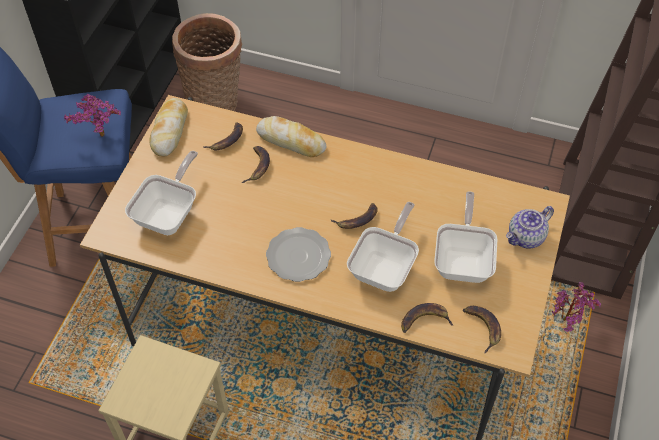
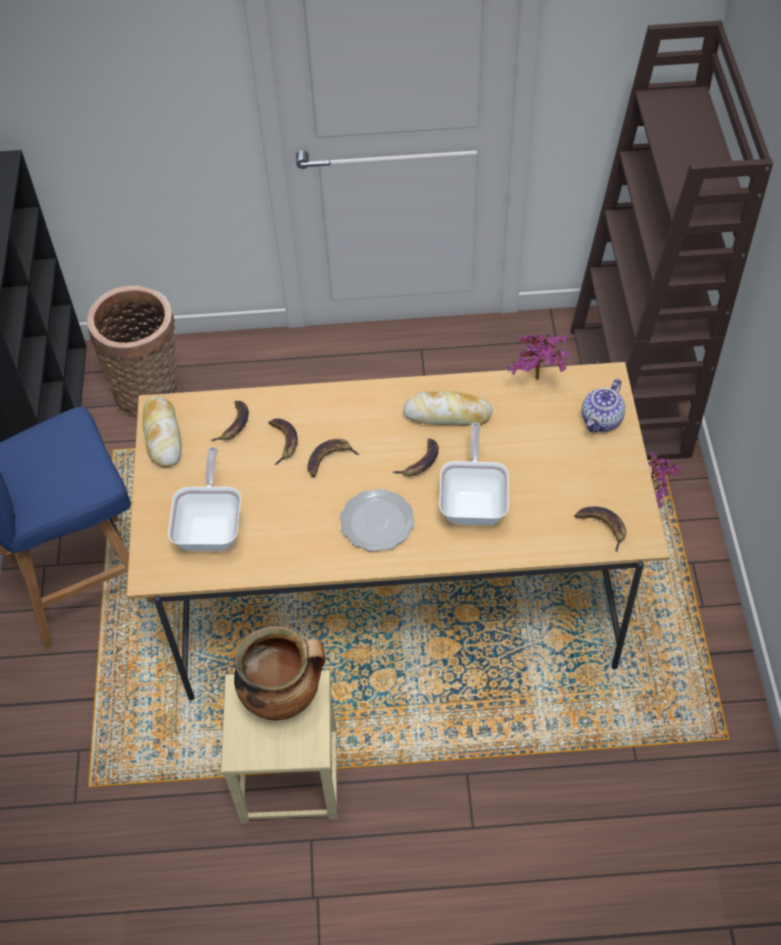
camera: 20 degrees left, 0 degrees up
(101, 138) = (87, 470): potted plant -> potted plant (538, 381)
(174, 369) = (283, 696): none -> cooking pot
(291, 141) = (306, 401): bread -> bread (448, 414)
(424, 320) = (540, 540): banana -> banana (329, 459)
(463, 260) = (550, 465): frying pan -> none

